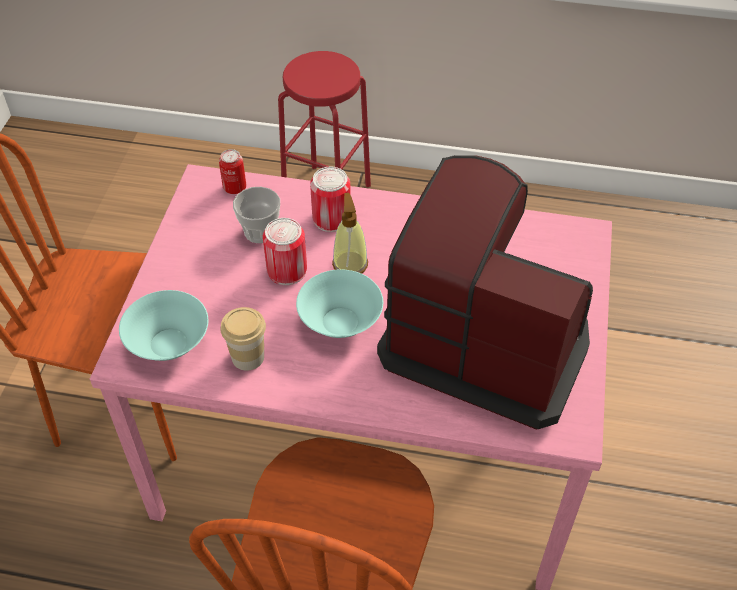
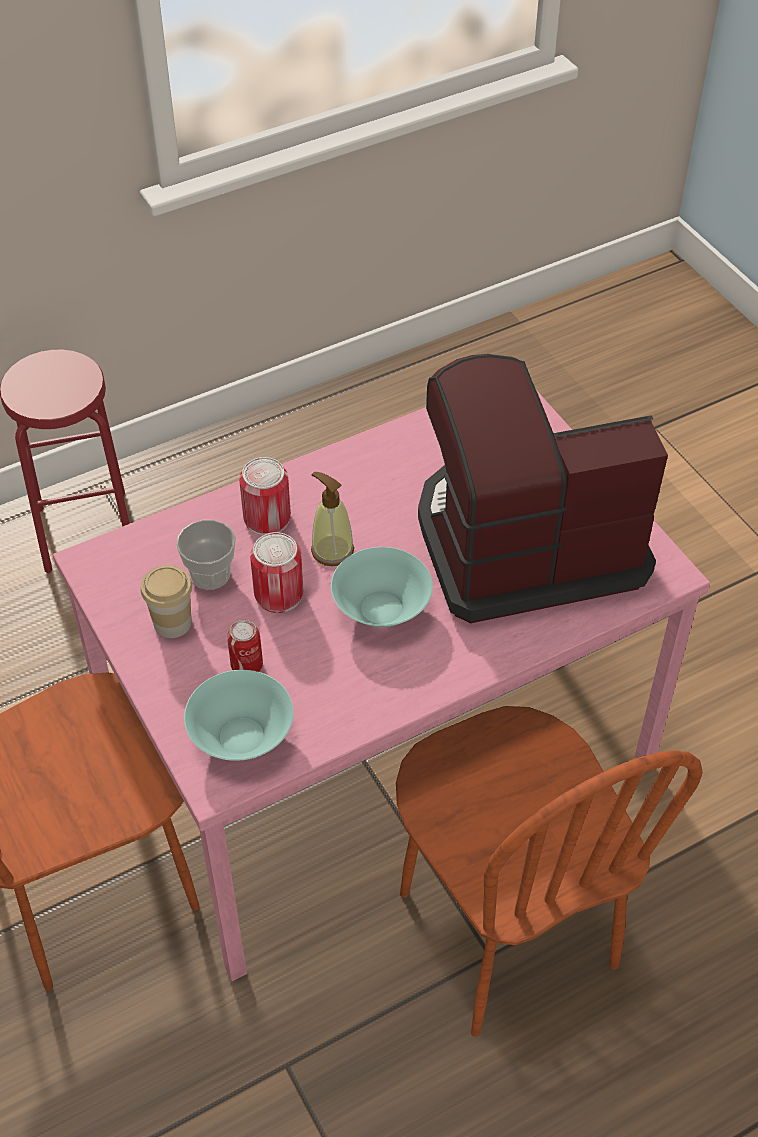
camera: 40 degrees left, 0 degrees up
(234, 187) = (133, 547): can -> can (247, 665)
(248, 357) = (331, 696): cup -> cup (172, 623)

